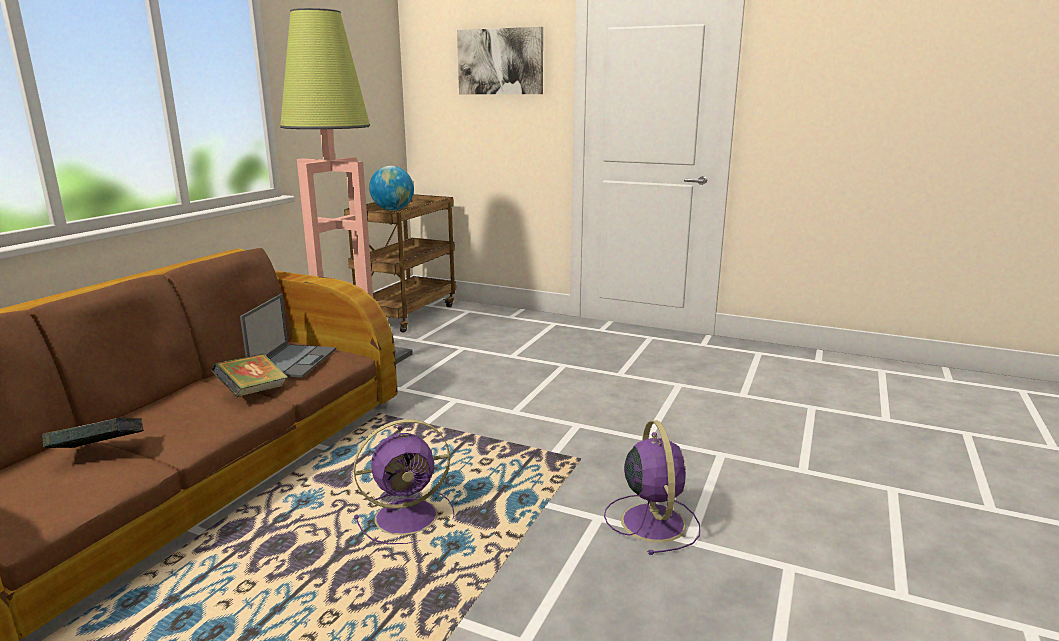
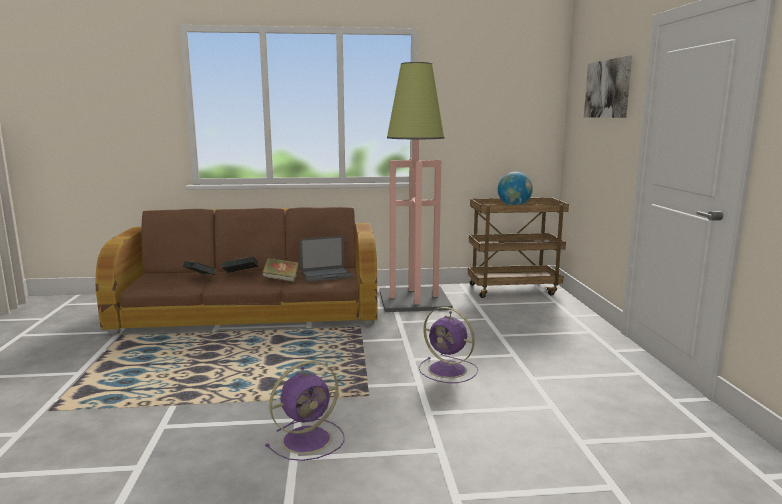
camera: 60 degrees right, 5 degrees down
(152, 417) = (241, 274): none -> book
(409, 516) = (257, 367): purple fan -> purple fan (449, 370)

